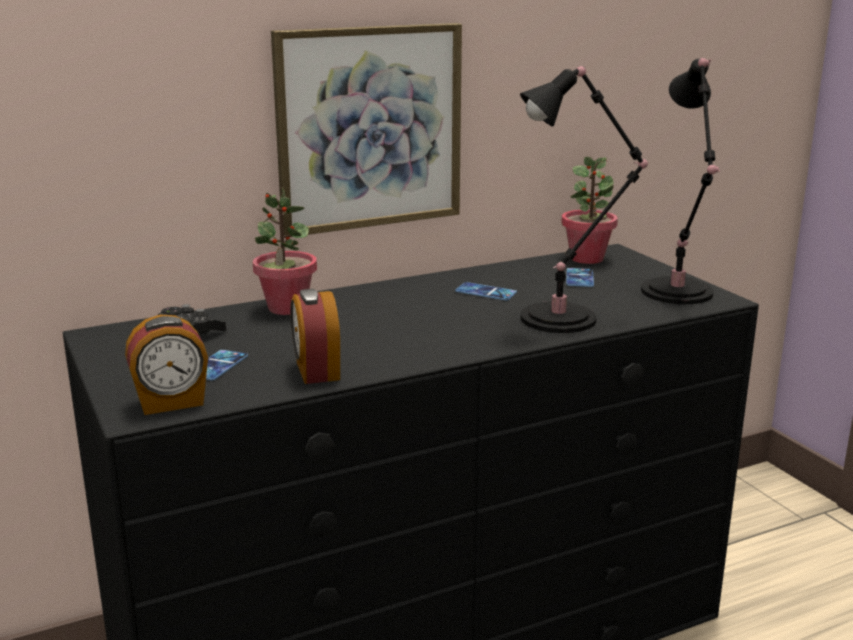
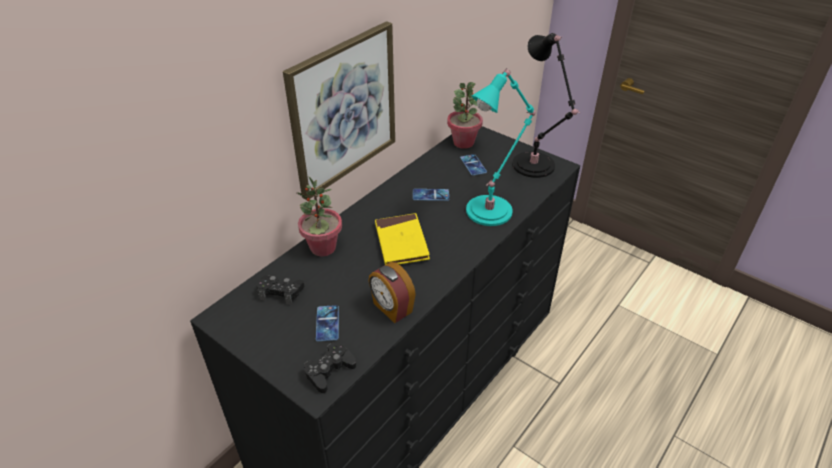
camera: 25 degrees left, 20 degrees up
(171, 403) = (329, 370): alarm clock -> black game controller
(396, 322) = (401, 242): none -> yellow book
(564, 318) = (492, 209): black table lamp -> turquoise table lamp

